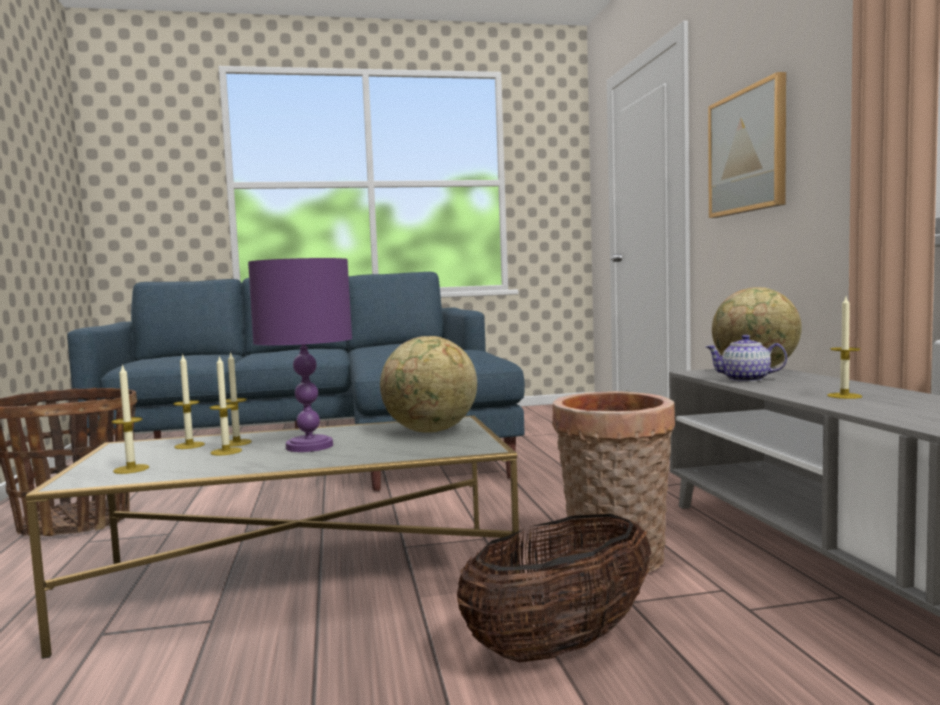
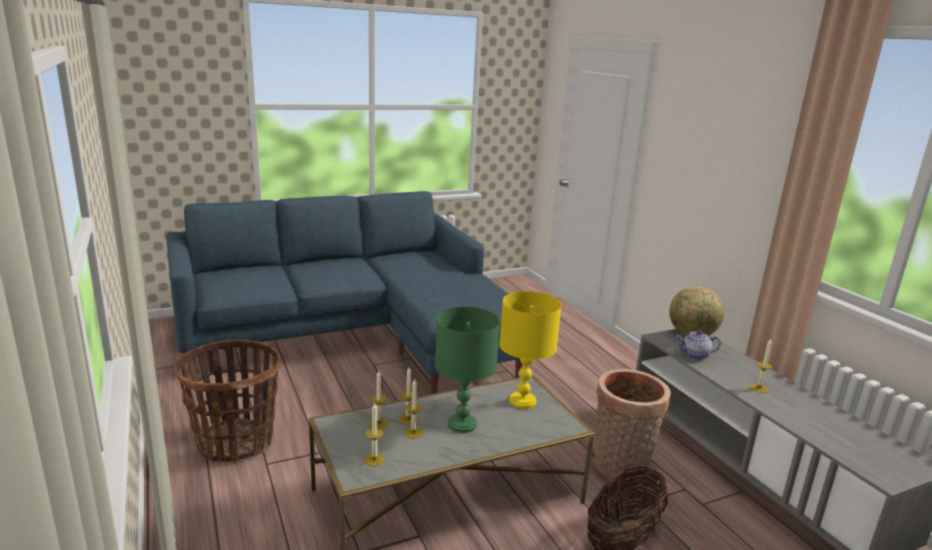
camera: 15 degrees left, 15 degrees up
(310, 446) = (463, 424): purple table lamp -> green table lamp
(431, 431) = (523, 401): globe -> yellow table lamp
(747, 151) = (694, 169): picture -> none

